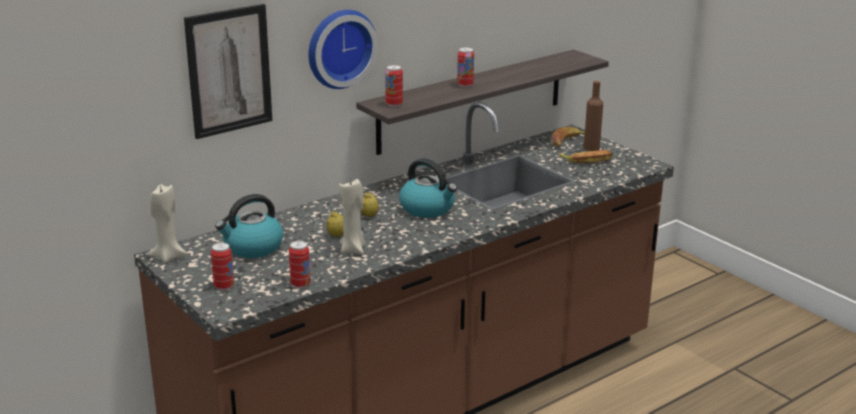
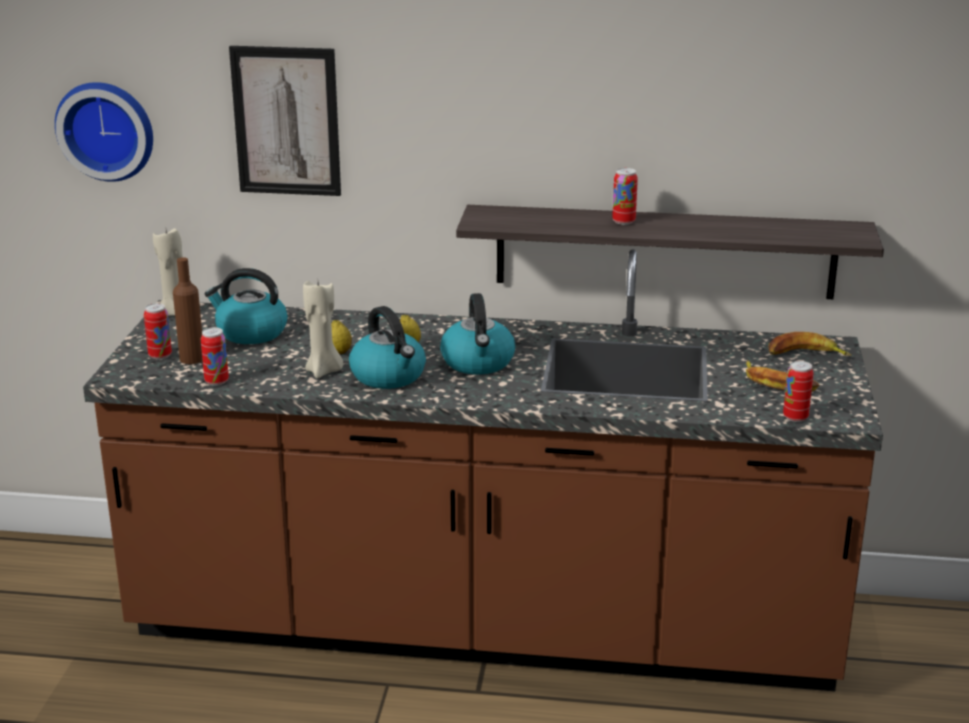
camera: 45 degrees right, 0 degrees up
(339, 47) = (442, 126): wall clock -> wall clock (107, 129)
(394, 104) = (496, 217): can -> can (795, 417)
(397, 236) = (389, 376): none -> kettle
(591, 148) = (816, 372): brown bottle -> brown bottle (192, 358)

